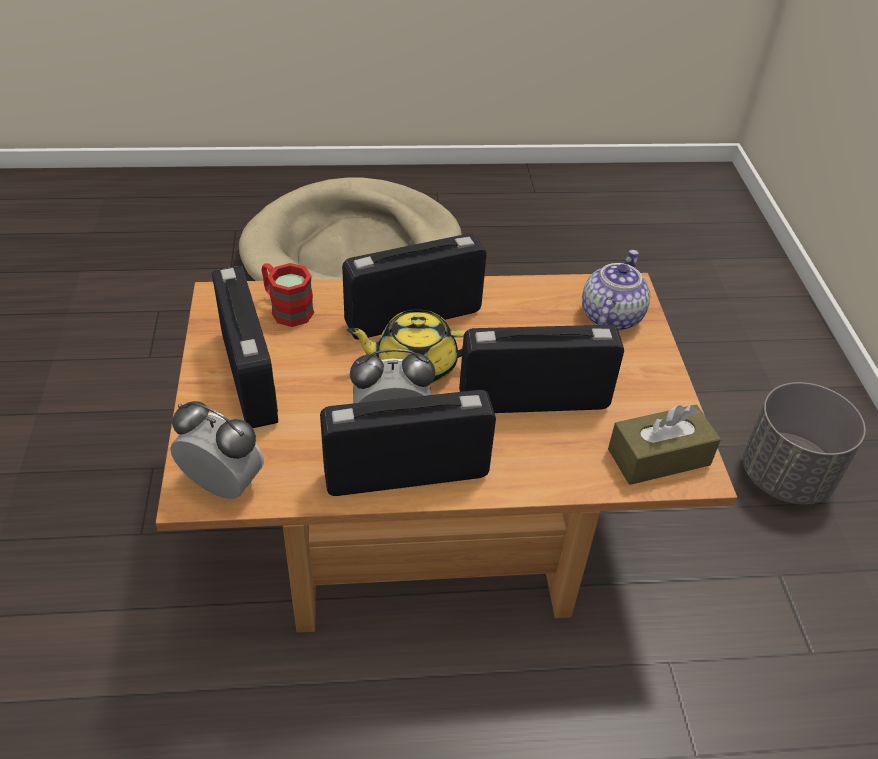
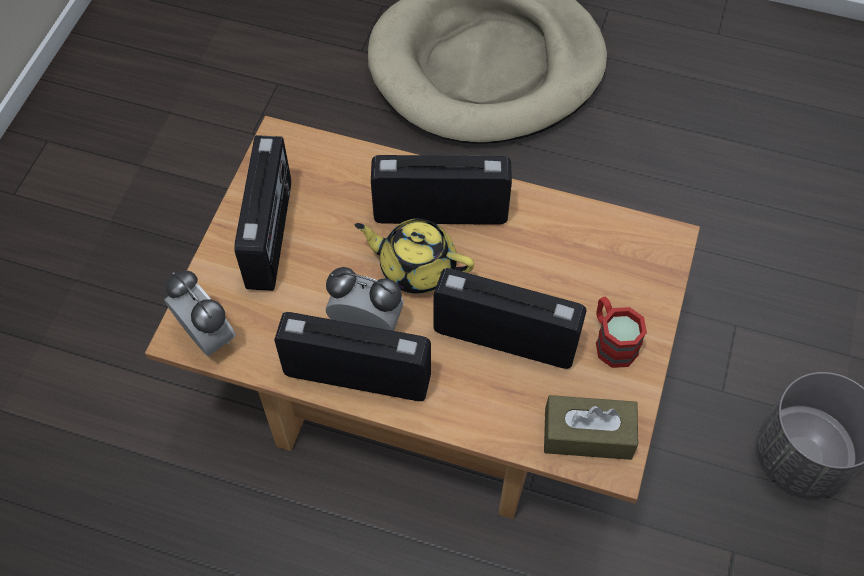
camera: 25 degrees right, 15 degrees up
(286, 308) = (331, 169): red mug -> red mug (611, 341)
(610, 316) = (630, 267): teapot -> none

